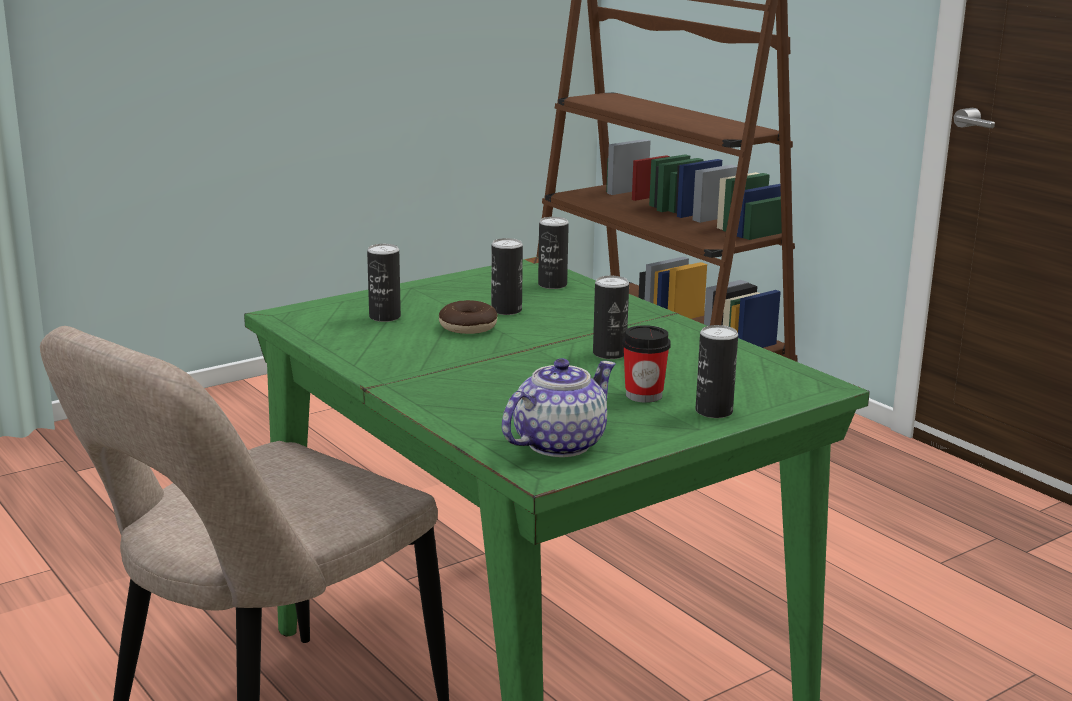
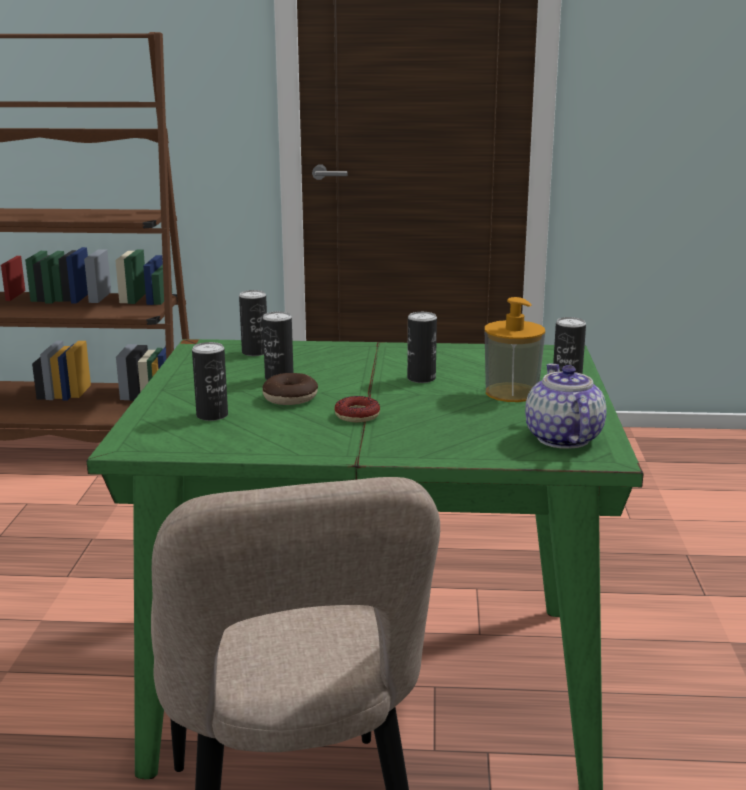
camera: 50 degrees left, 0 degrees up
(471, 358) = (357, 415): none -> donut
(644, 395) = (511, 392): cup -> soap dispenser

